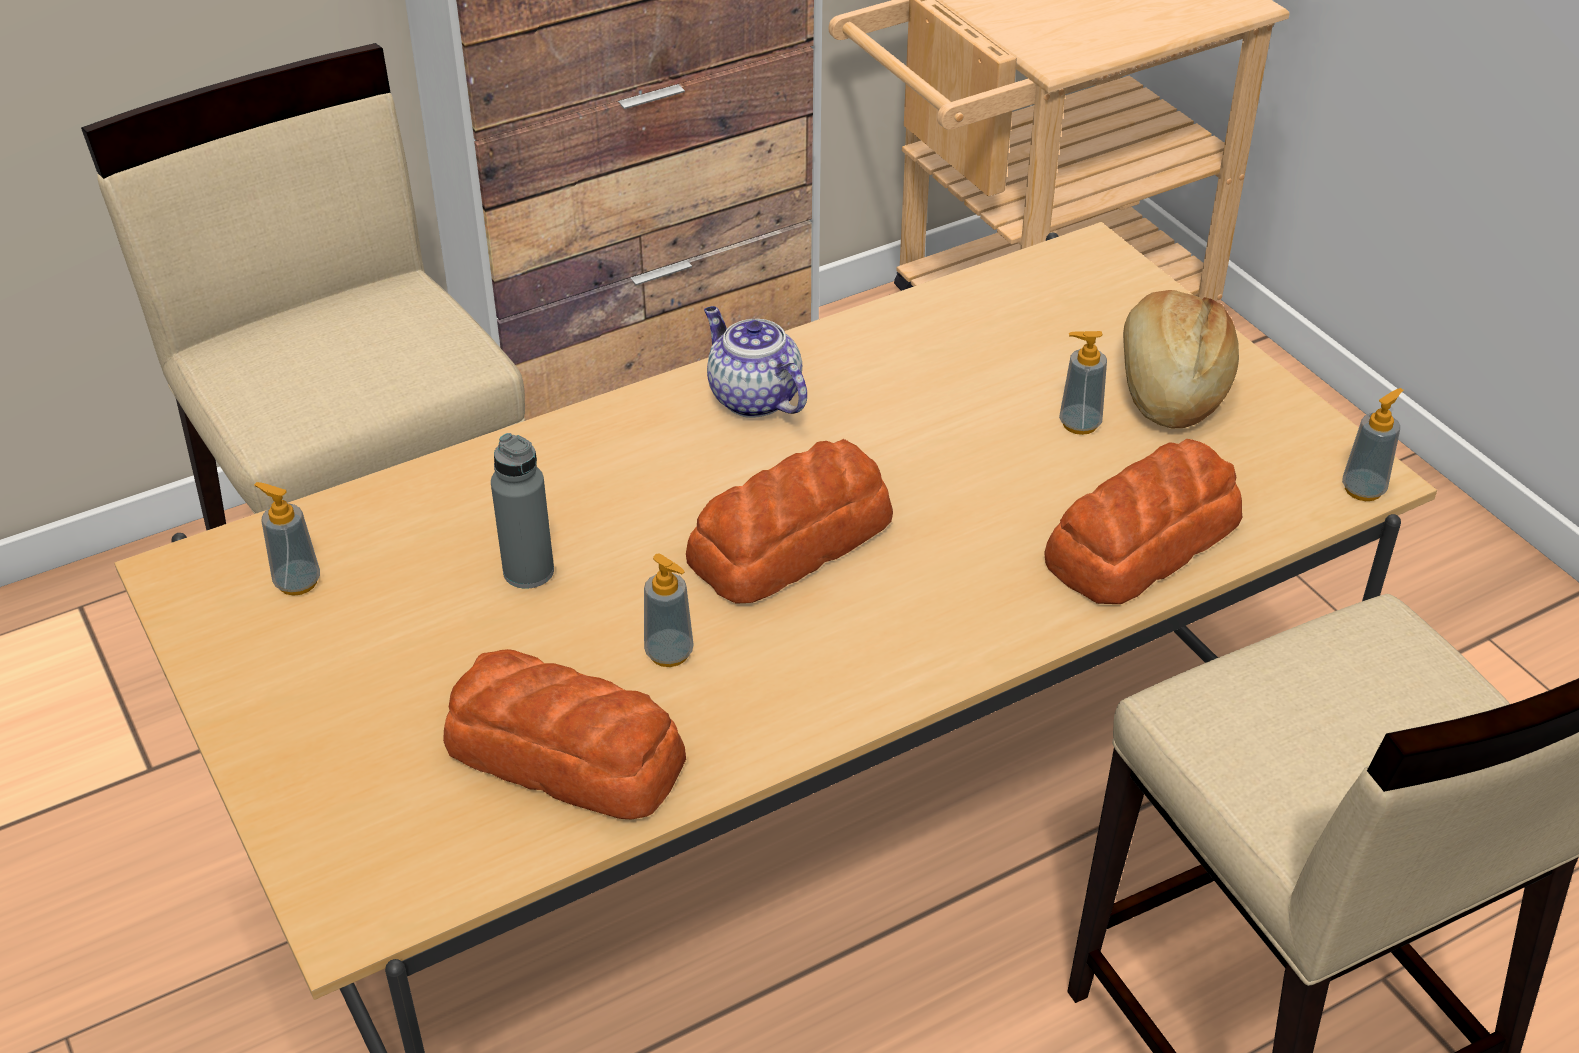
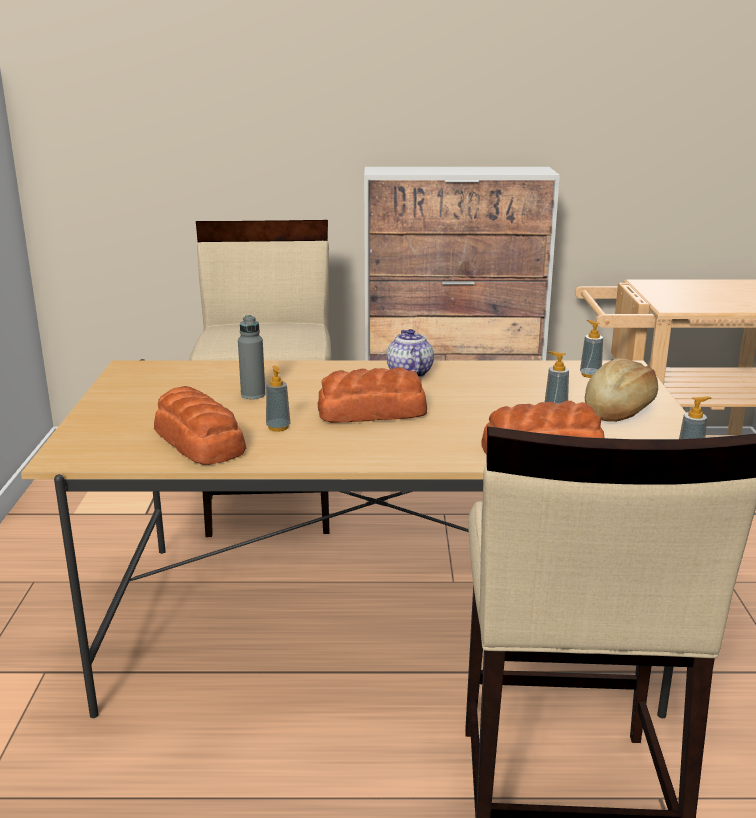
camera: 30 degrees right, 20 degrees down
(297, 582) = (165, 378): soap dispenser -> soap dispenser (590, 375)

